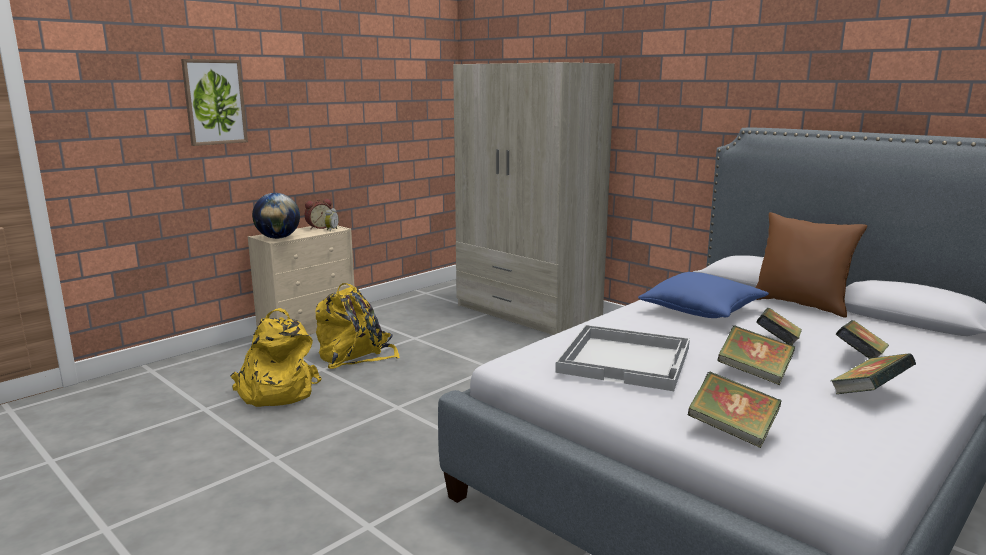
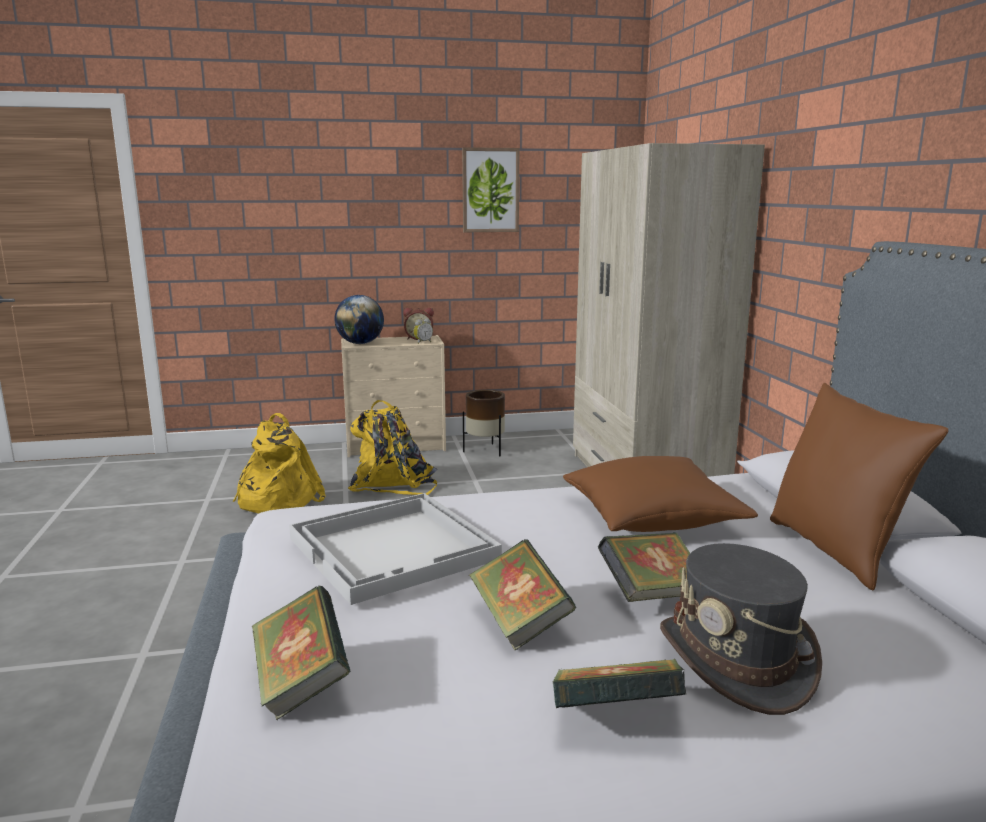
camera: 35 degrees right, 0 degrees up
(214, 102) = (313, 196): picture -> picture (490, 190)
(387, 315) = (485, 450): none -> brown planter
(702, 311) = (652, 518): blue pillow -> brown pillow
(860, 359) = (736, 661): book -> grey hat

